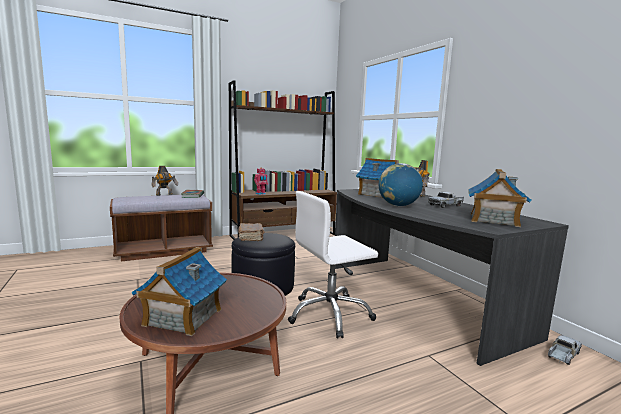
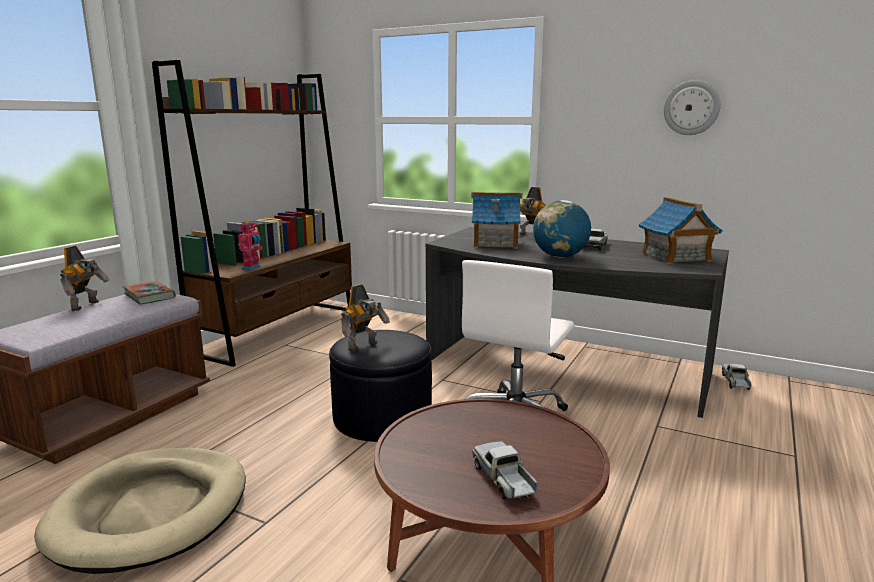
camera: 35 degrees left, 5 degrees up
(115, 289) = (151, 512): none -> beige dog bed
(182, 317) = (504, 480): toy house -> toy truck
(251, 238) = (364, 346): brown book -> toy robot
(553, 96) = (691, 108): none -> wall clock

